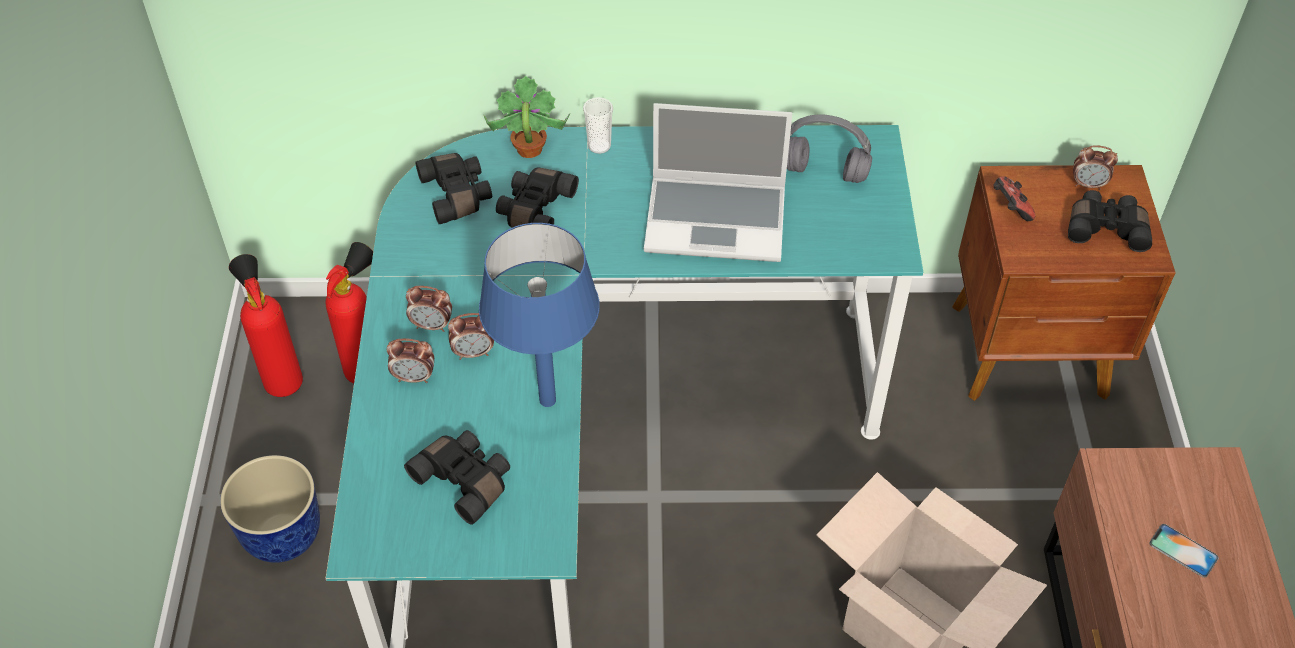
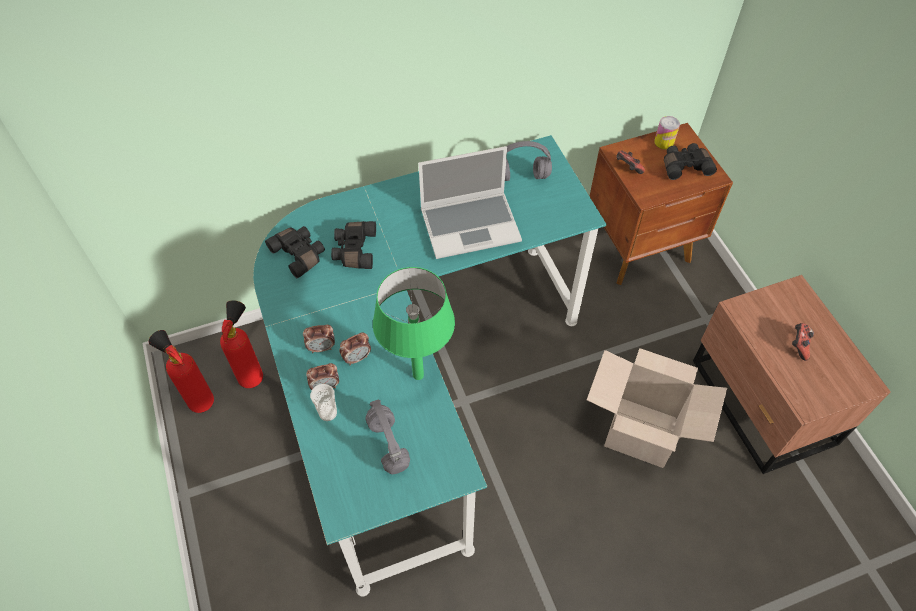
camera: 20 degrees left, 5 degrees up
(283, 535) = (242, 502): planter -> none
(465, 480) = (389, 445): black binoculars -> grey headphones
(528, 149) = (332, 211): potted plant -> none
(547, 399) = (418, 374): blue table lamp -> green table lamp
(599, 146) = (377, 197): cup -> cup (328, 413)
(1088, 184) = (664, 142): alarm clock -> can
(1183, 550) = (798, 345): phone -> game controller

